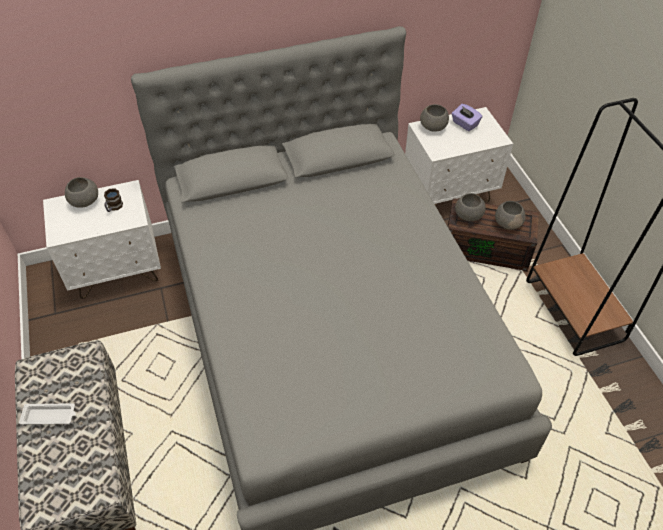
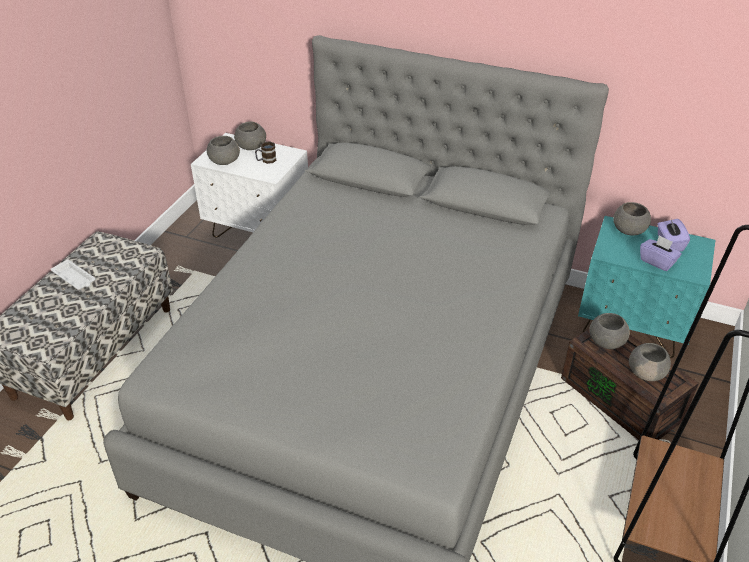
camera: 40 degrees right, 10 degrees down
(75, 228) = (224, 161): none -> grey bowl
(449, 194) = (631, 327): white nightstand -> turquoise nightstand
(471, 142) = (657, 262): none -> purple tissue box

